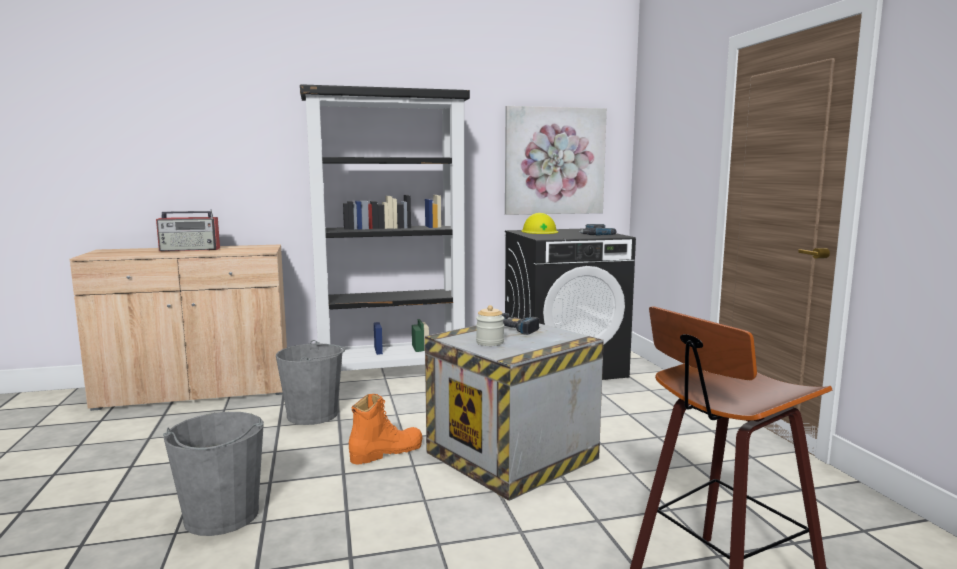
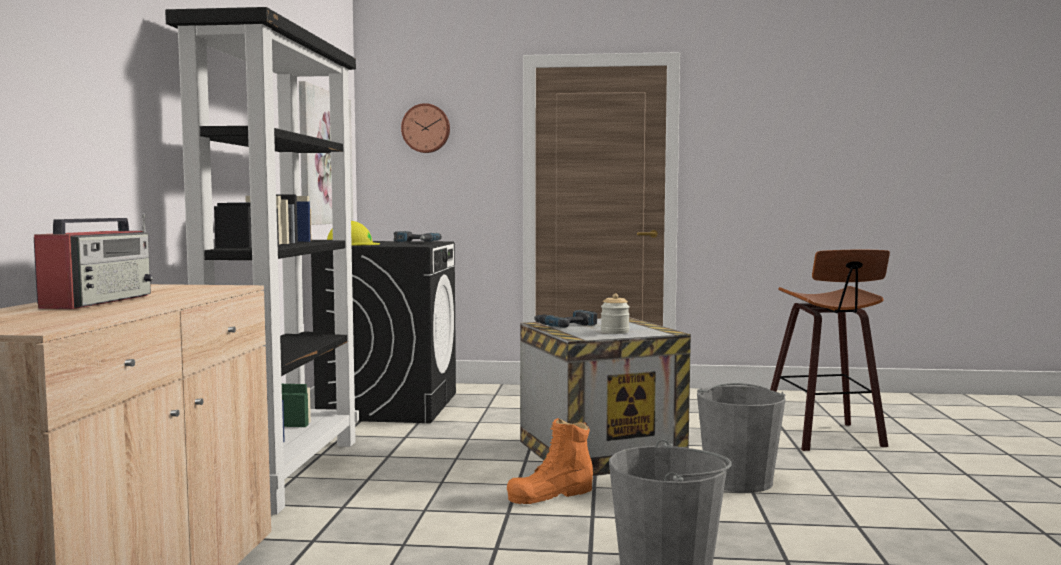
camera: 70 degrees left, 5 degrees down
(313, 415) = (386, 523): grey bucket -> grey bucket (738, 480)
(386, 452) = (551, 494): orange boot -> orange boot turned 105 degrees counterclockwise
(665, 127) = (426, 128): none -> wall clock

